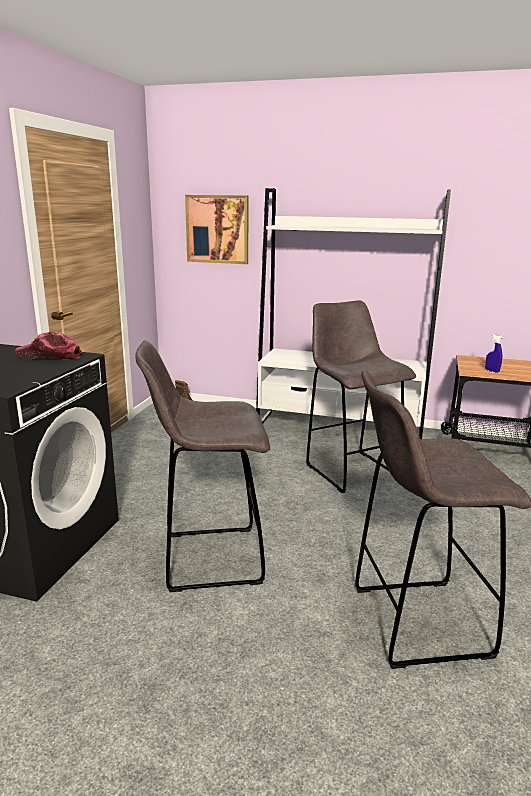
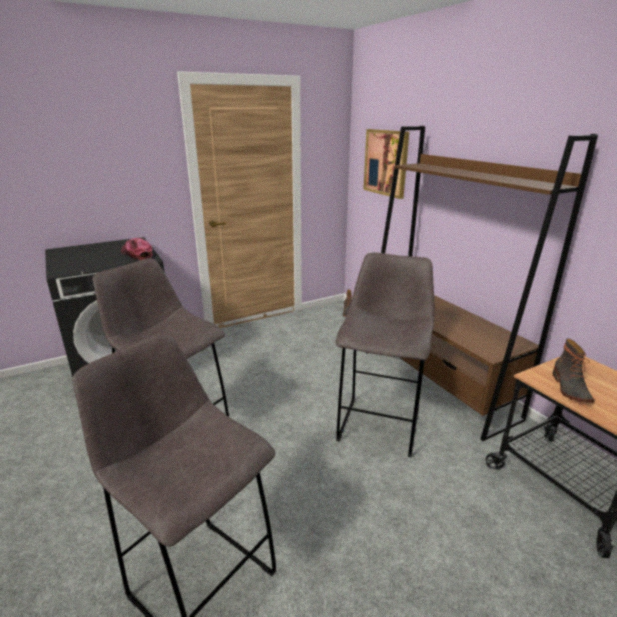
camera: 45 degrees right, 5 degrees up
(339, 429) = (435, 382): white bookcase -> brown bookcase
(492, 371) = (569, 388): blue spray bottle -> boot

